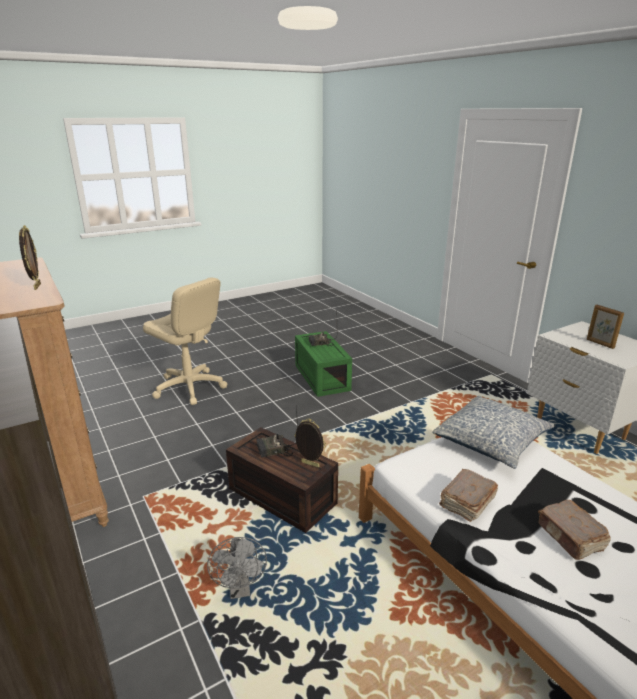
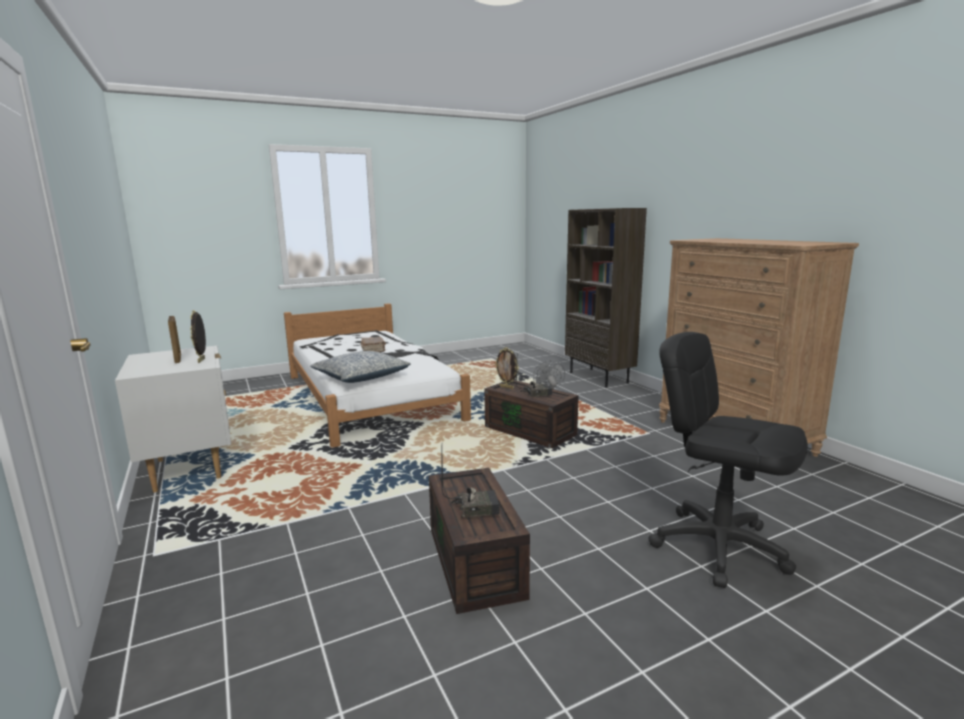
camera: 175 degrees left, 10 degrees down
(36, 286) = (716, 241): picture frame -> picture frame (202, 360)
(189, 387) = (718, 547): beige office chair -> black office chair
(320, 377) = (477, 562): green storage box -> brown storage box
(466, 502) = (414, 357): brown book -> none

